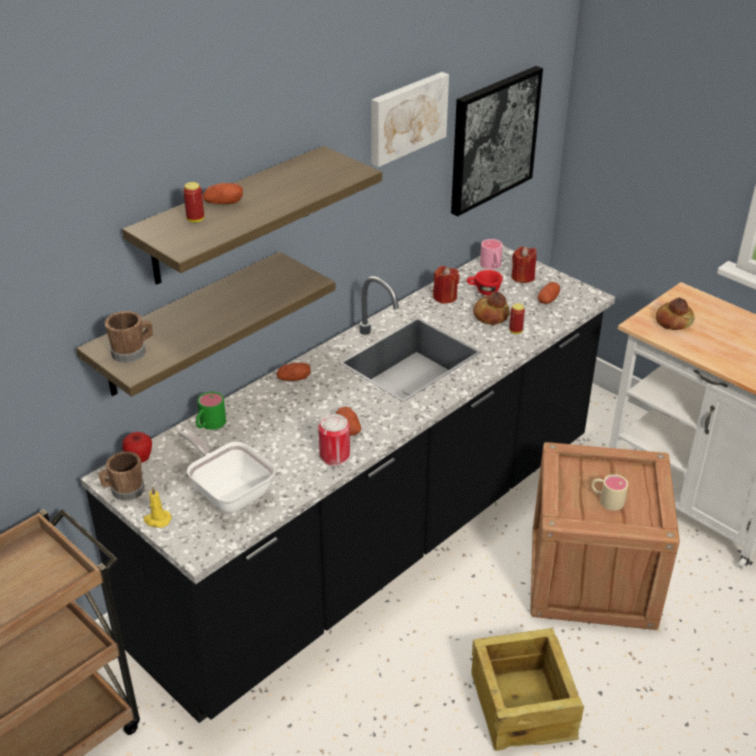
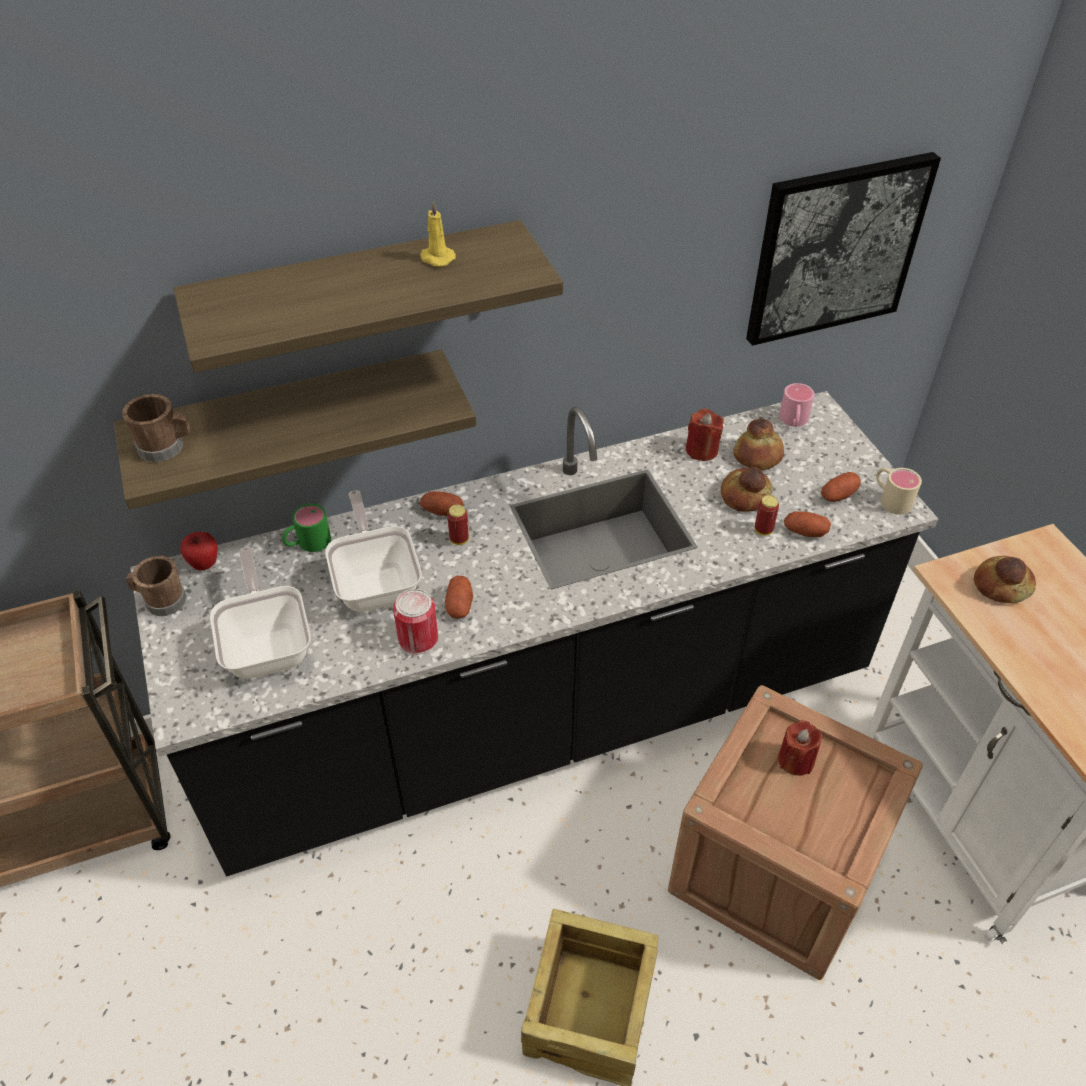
camera: 25 degrees right, 10 degrees up
(157, 520) = (168, 654): yellow candle -> yellow candle (436, 258)
(195, 219) = (266, 297): can -> can (459, 539)
(223, 203) = (320, 280): potato -> potato (804, 532)
(279, 432) = (376, 582): none -> frying pan
(406, 117) = (676, 198): picture -> none
(483, 291) = (758, 456): red cup -> bread
(522, 277) = (825, 450): red candle -> red candle (796, 760)
(606, 500) = (795, 801): beige mug -> beige mug (890, 498)

